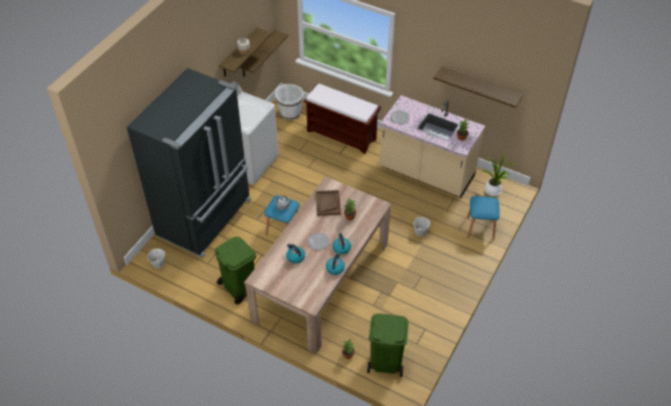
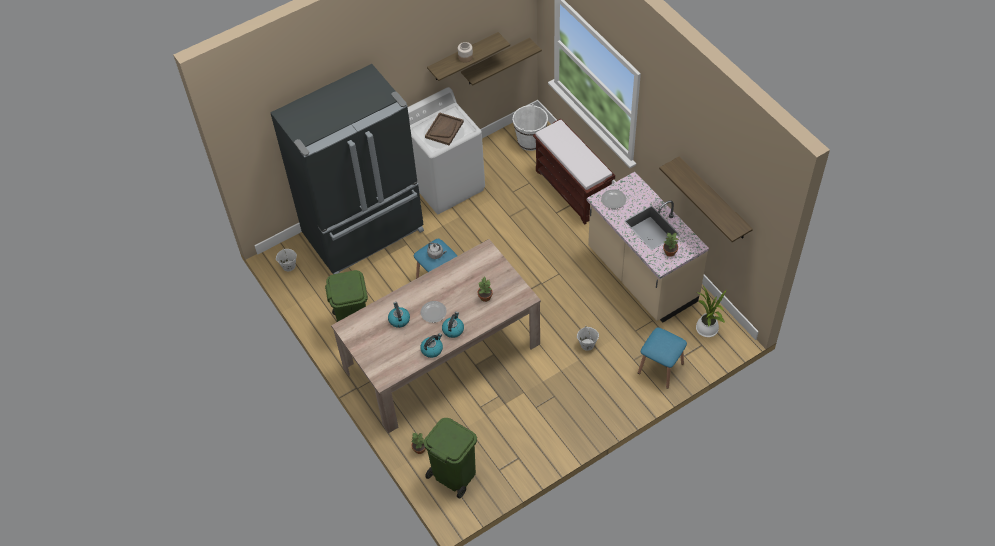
camera: 30 degrees right, 5 degrees up
(328, 203) = (471, 272): brown tray -> brown tray (444, 129)

